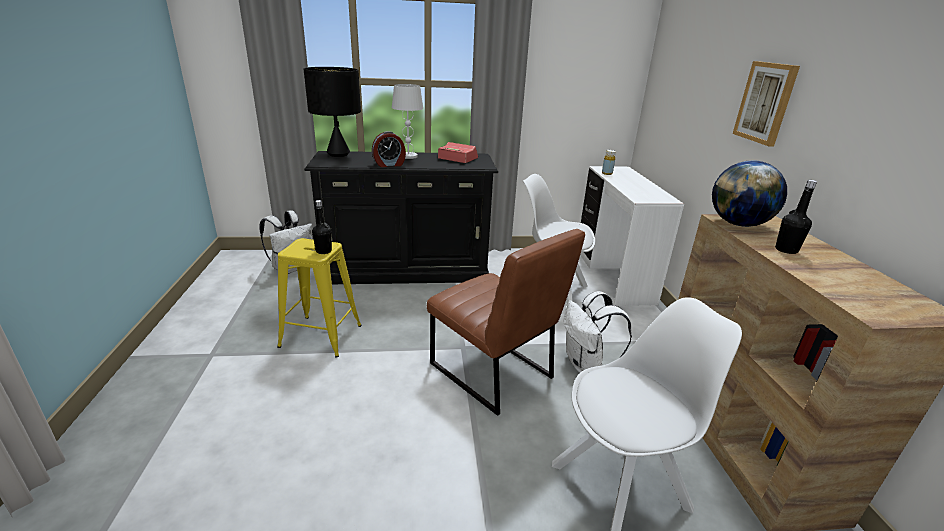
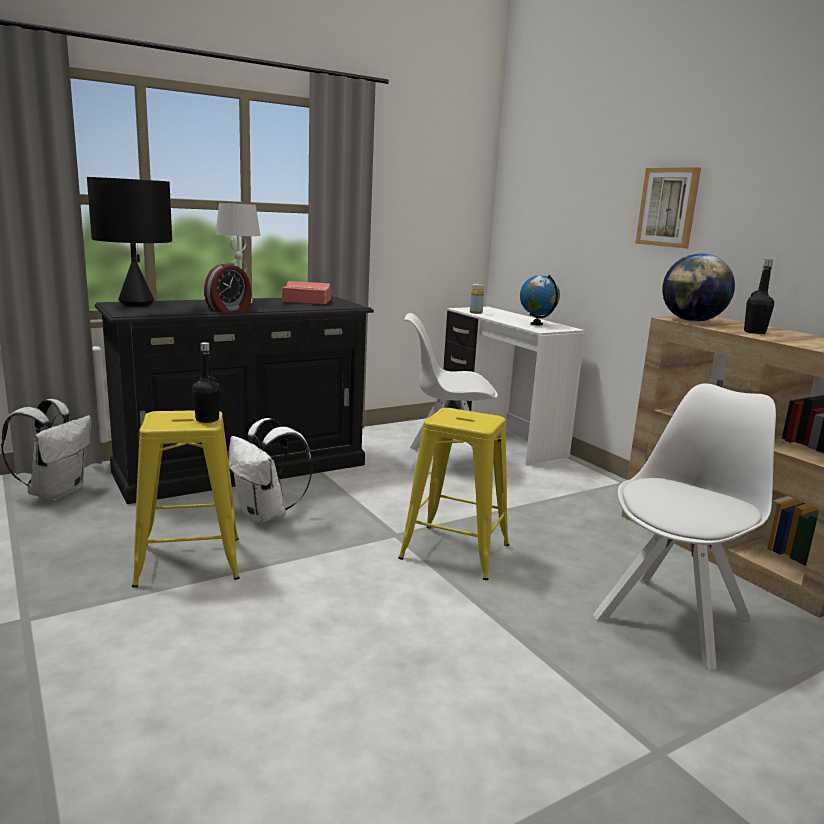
camera: 25 degrees left, 10 degrees down
(493, 372) = (455, 551): brown chair -> yellow stool
(586, 364) = (547, 523): white backpack -> white backpack (265, 515)
(645, 192) = (537, 324): none -> globe

